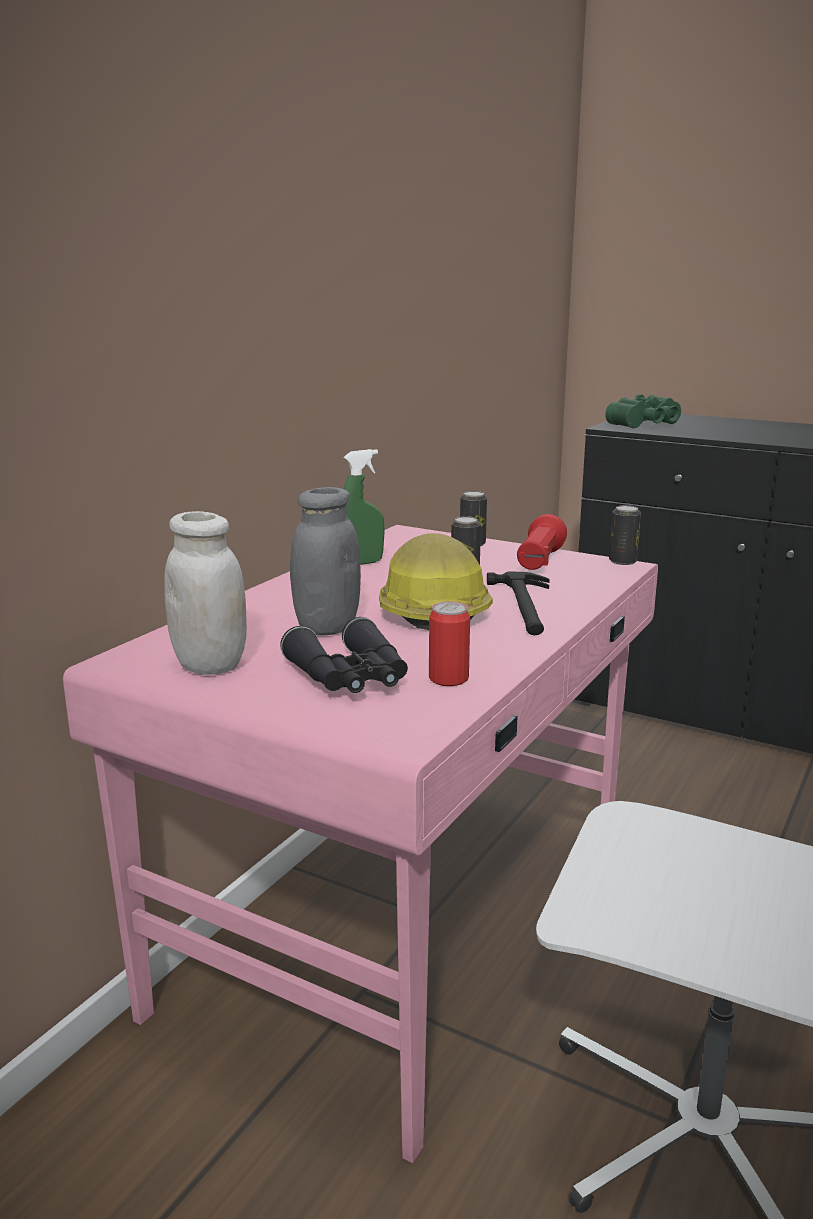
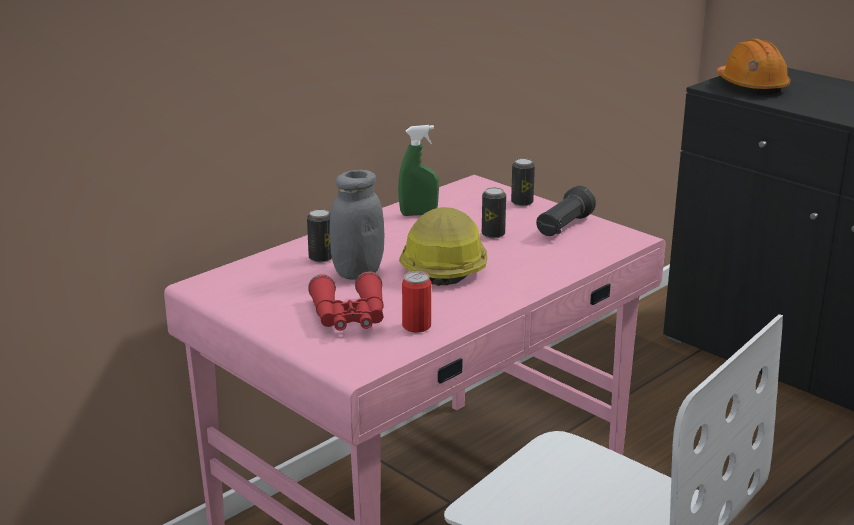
camera: 15 degrees right, 5 degrees up
(210, 665) = (260, 295): white jar -> none
(350, 678) = (349, 317): black binoculars -> red binoculars
(525, 607) = (518, 270): hammer -> none
(539, 562) = (563, 227): red flashlight -> black flashlight
(622, 561) = (634, 234): can -> can (321, 258)
(648, 425) = (751, 86): green binoculars -> orange hard hat

